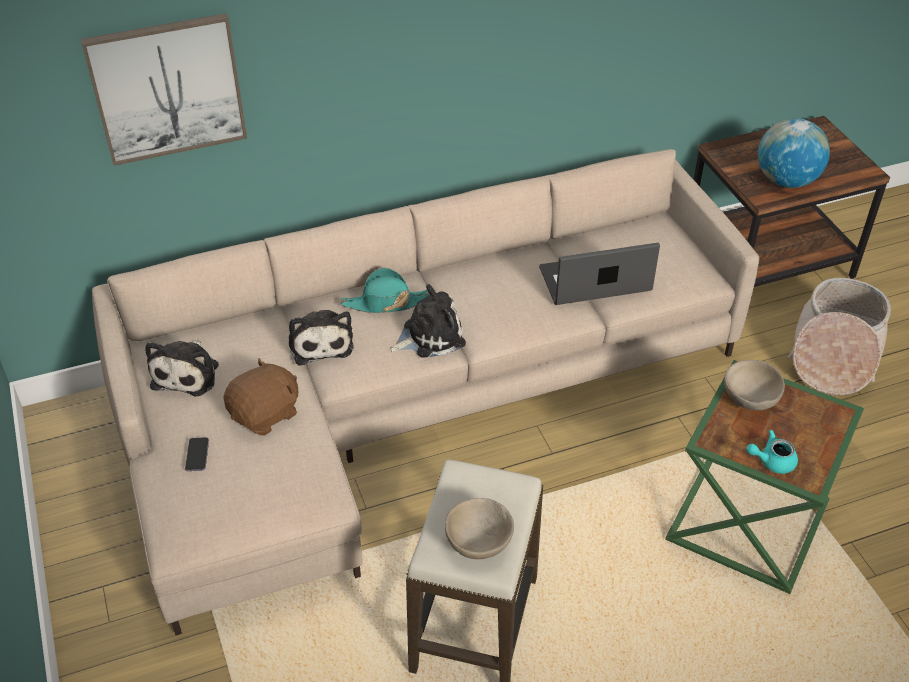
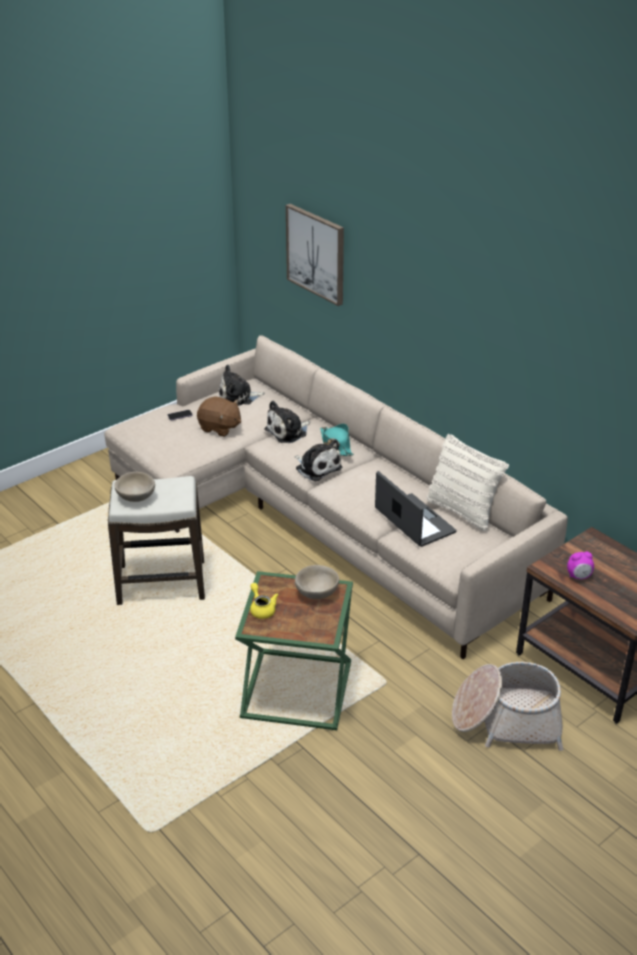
camera: 70 degrees right, 10 degrees down
(589, 236) = (463, 512): none -> beige pillow
(771, 461) = (262, 609): turquoise teapot -> yellow teapot
(786, 180) = (579, 576): globe -> alarm clock

